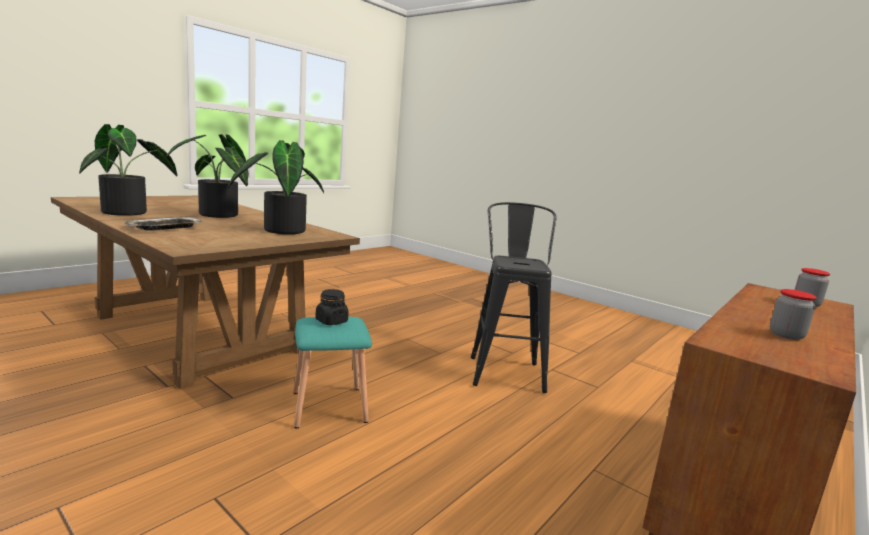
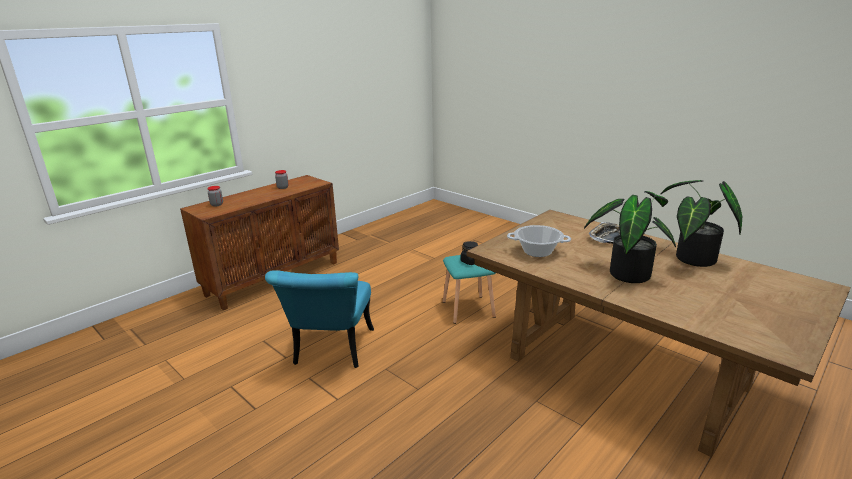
camera: 175 degrees left, 10 degrees up
(280, 230) = (537, 251): potted plant -> cooking pot
(505, 370) = (331, 352): black stool -> turquoise chair

